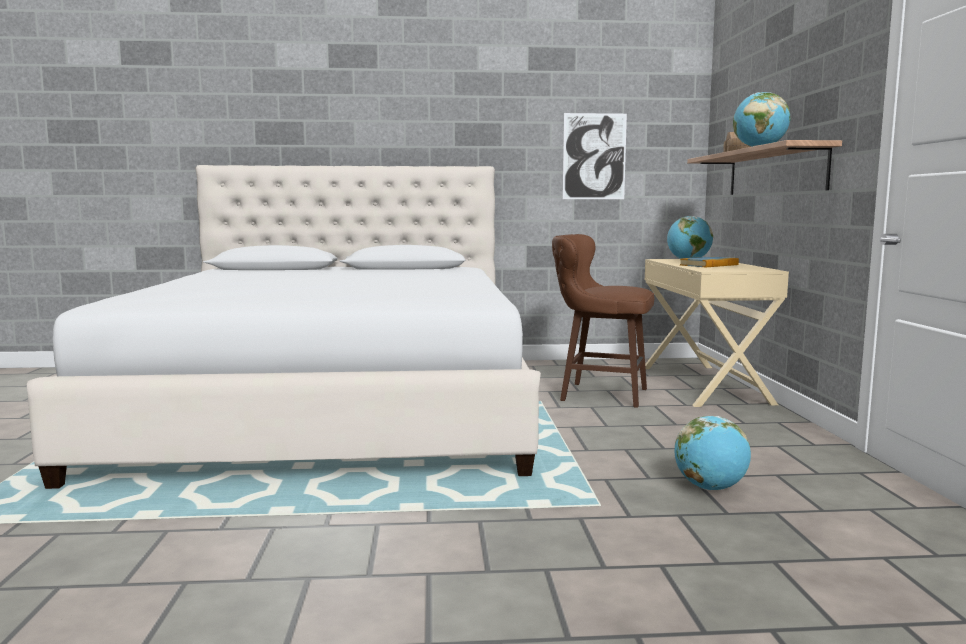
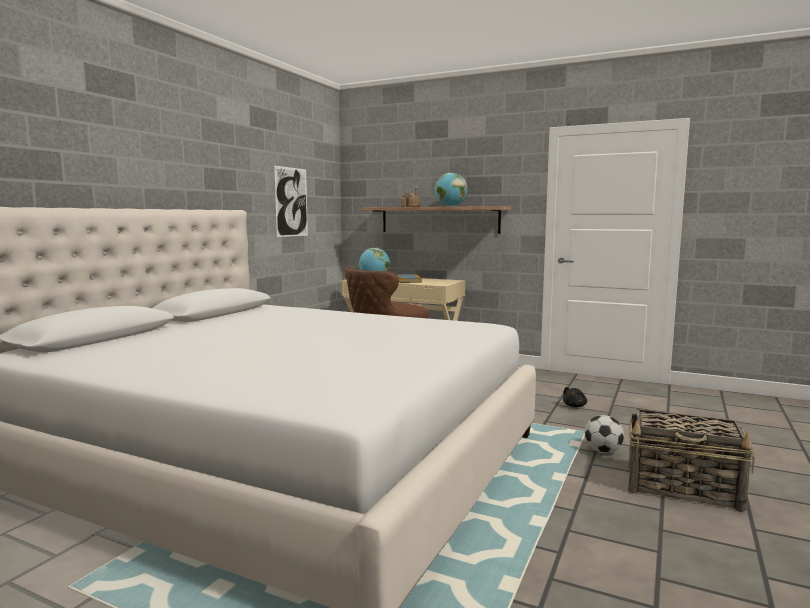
camera: 60 degrees left, 0 degrees up
(459, 588) = (683, 488): none -> basket
(537, 524) = (603, 451): none -> football
(710, 488) = (575, 406): globe -> black plush toy

